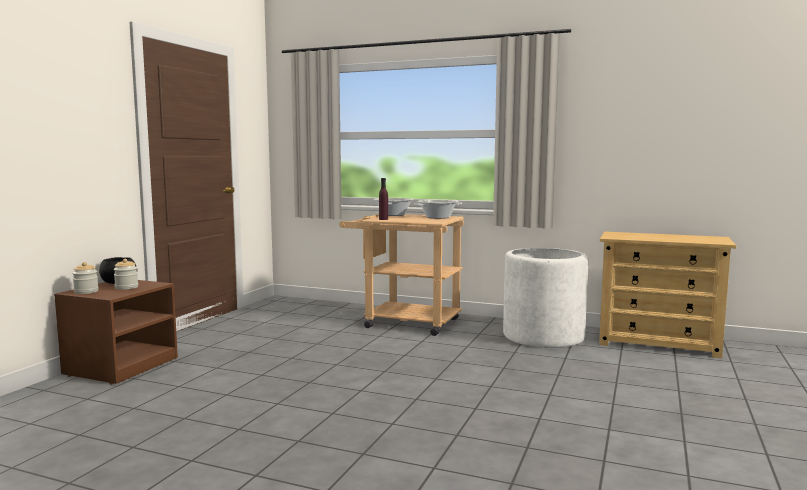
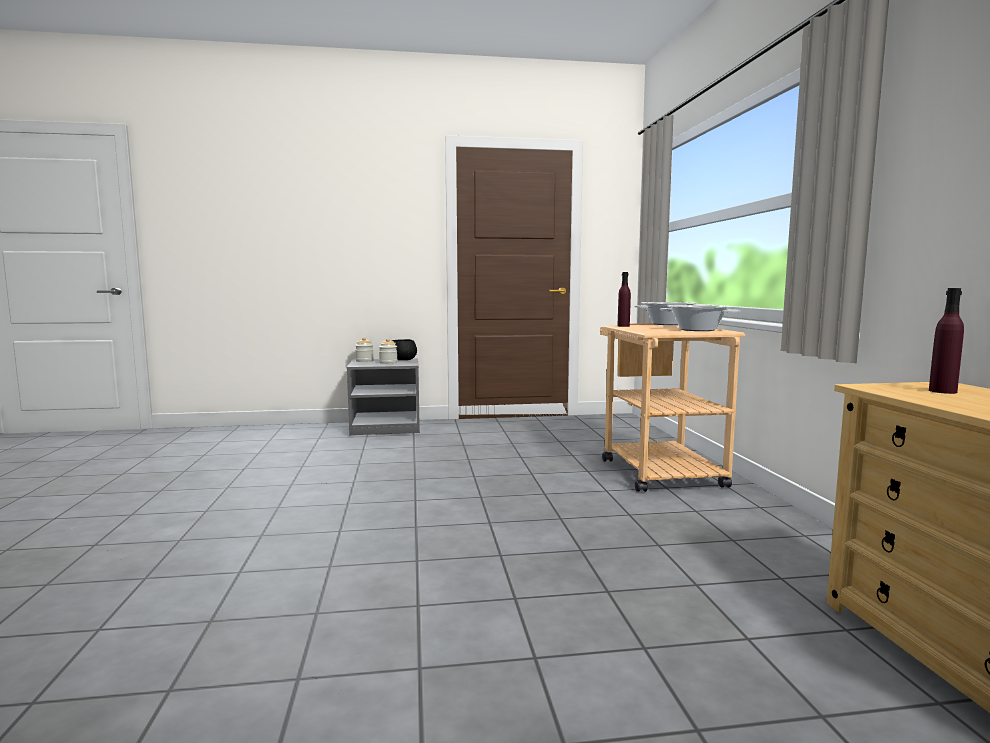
camera: 60 degrees right, 0 degrees up
(121, 366) = (386, 427): brown nightstand -> grey nightstand
(543, 336) = (771, 551): white planter -> none
(629, 235) = (942, 391): none -> purple bottle

